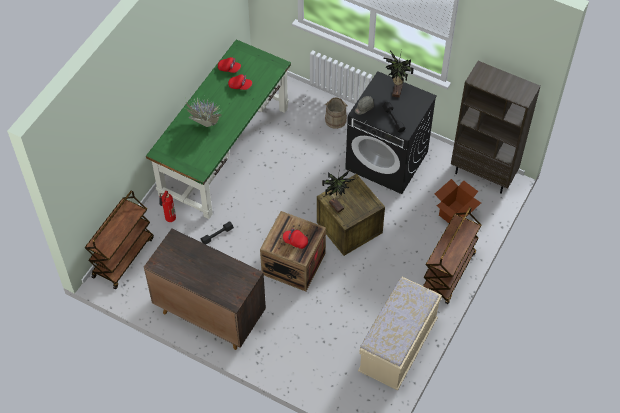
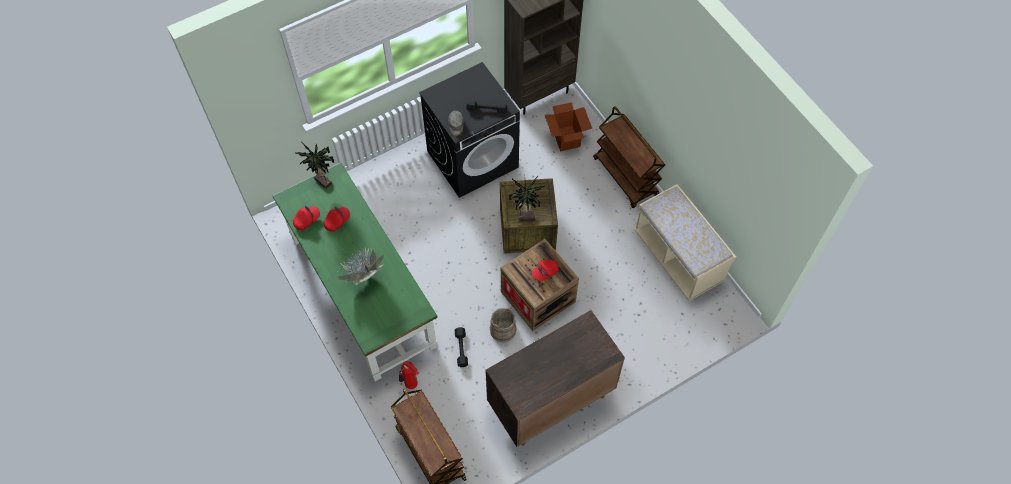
camera: 60 degrees left, 5 degrees up
(335, 119) = (395, 176): beige bucket -> beige bucket (502, 330)
(396, 91) = (455, 90): potted plant -> potted plant (322, 182)

